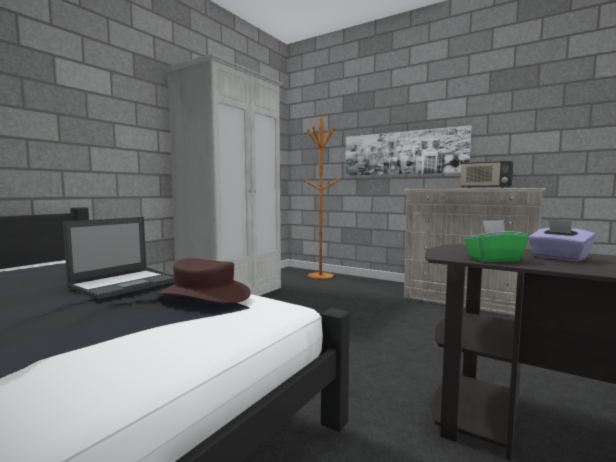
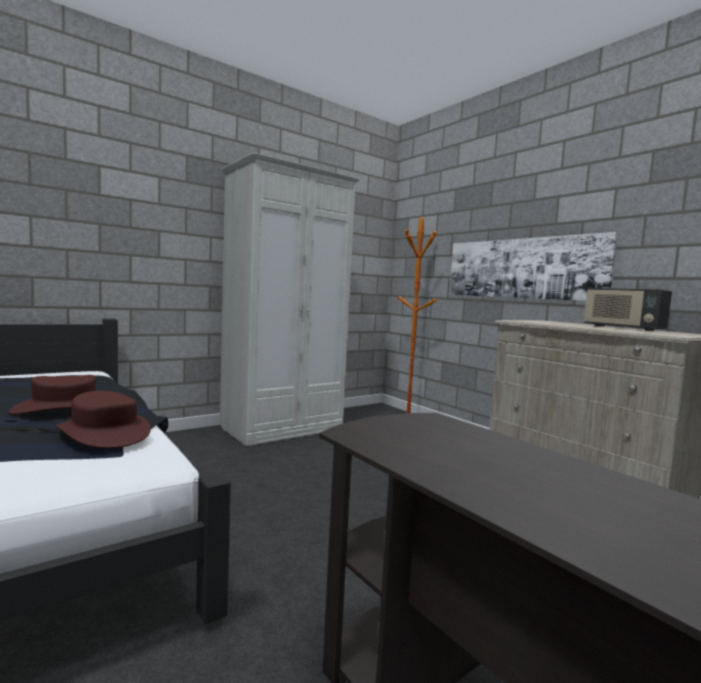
camera: 20 degrees right, 0 degrees up
(125, 284) = (64, 408): laptop -> brown hat
(493, 259) = (397, 448): green tissue box -> none
(558, 257) = (504, 461): purple tissue box -> none

